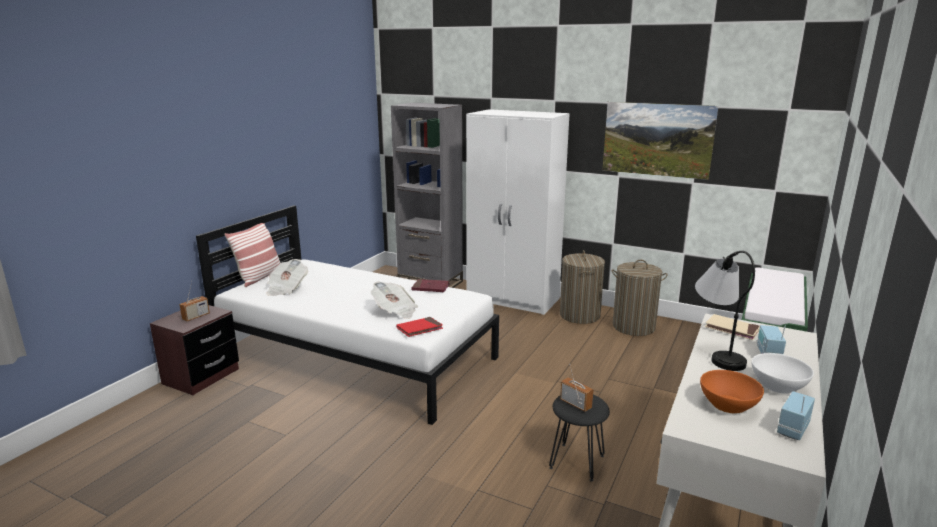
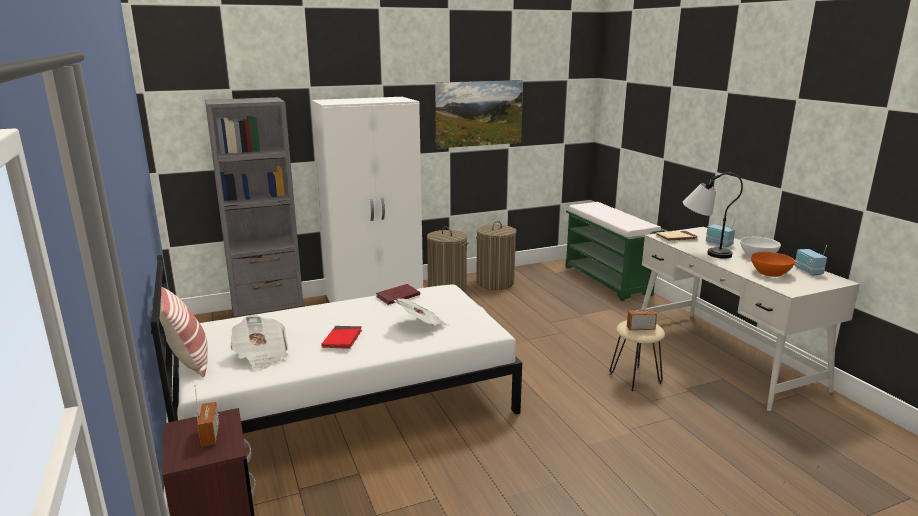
camera: 50 degrees left, 0 degrees up
(419, 329) = (477, 327): red book -> red book (342, 339)
(577, 461) = (635, 378): black stool -> beige stool

